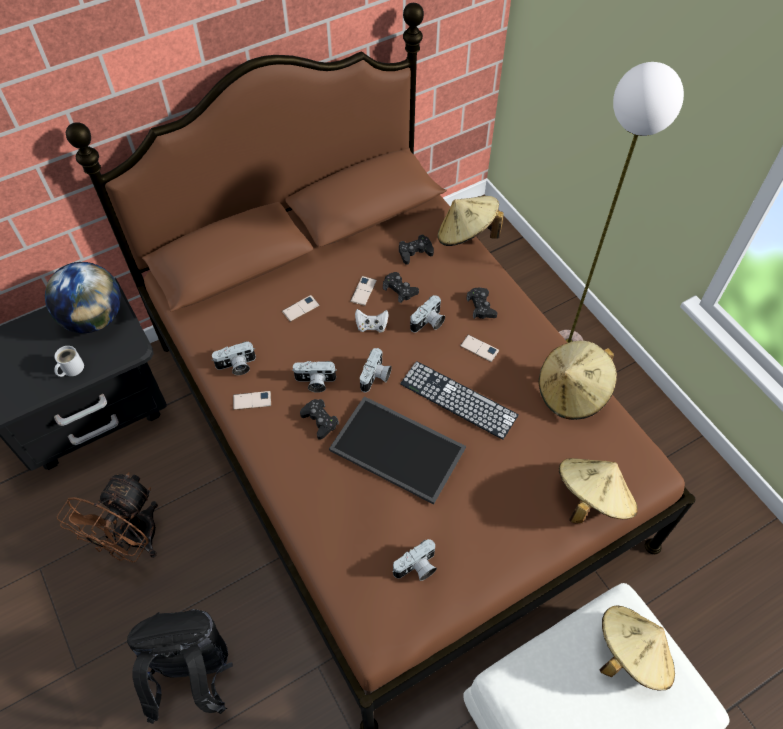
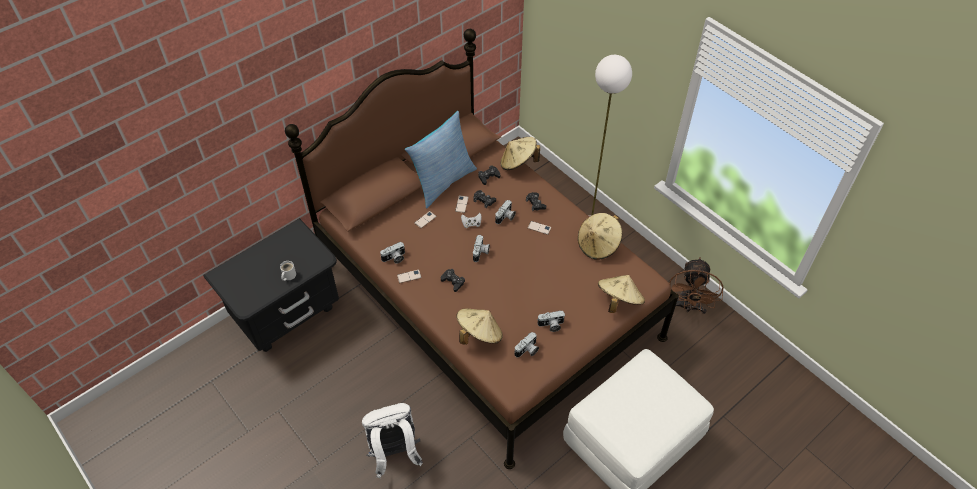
camera: 10 degrees left, 5 degrees down
(94, 318) = (294, 244): globe -> none
(133, 541) = (335, 385): brown fan -> brown fan (687, 307)
(193, 674) = (394, 454): black backpack -> white backpack
(315, 382) = (445, 260): camera -> camera (551, 325)
(342, 251) = (443, 182): none -> pillow
(399, 448) = (503, 289): tray -> none
(458, 399) = (532, 258): keyboard -> none
(630, 653) = (654, 382): beige hat -> beige hat (479, 334)

